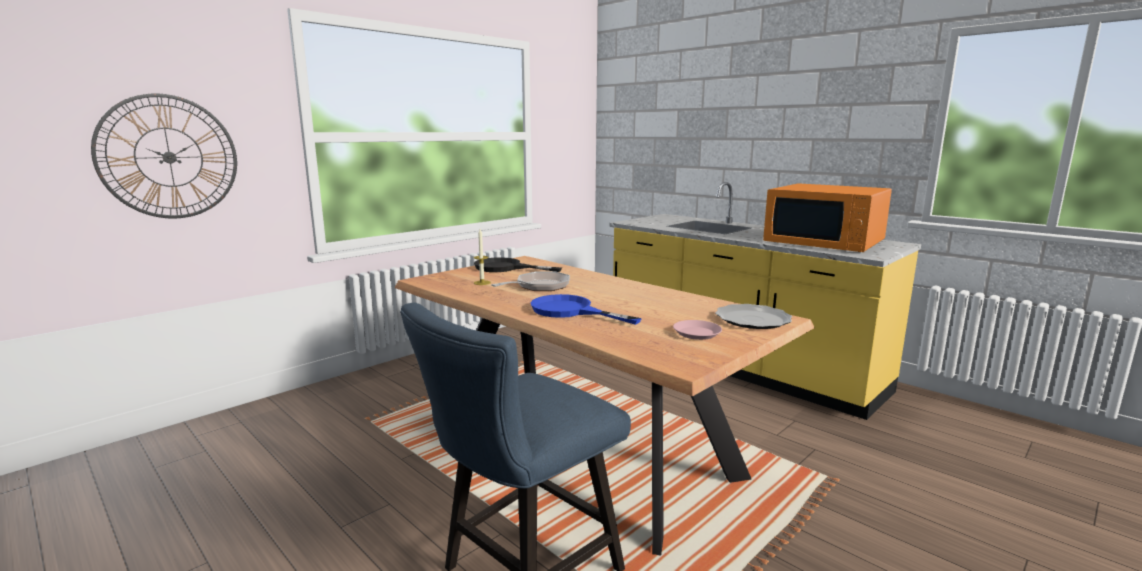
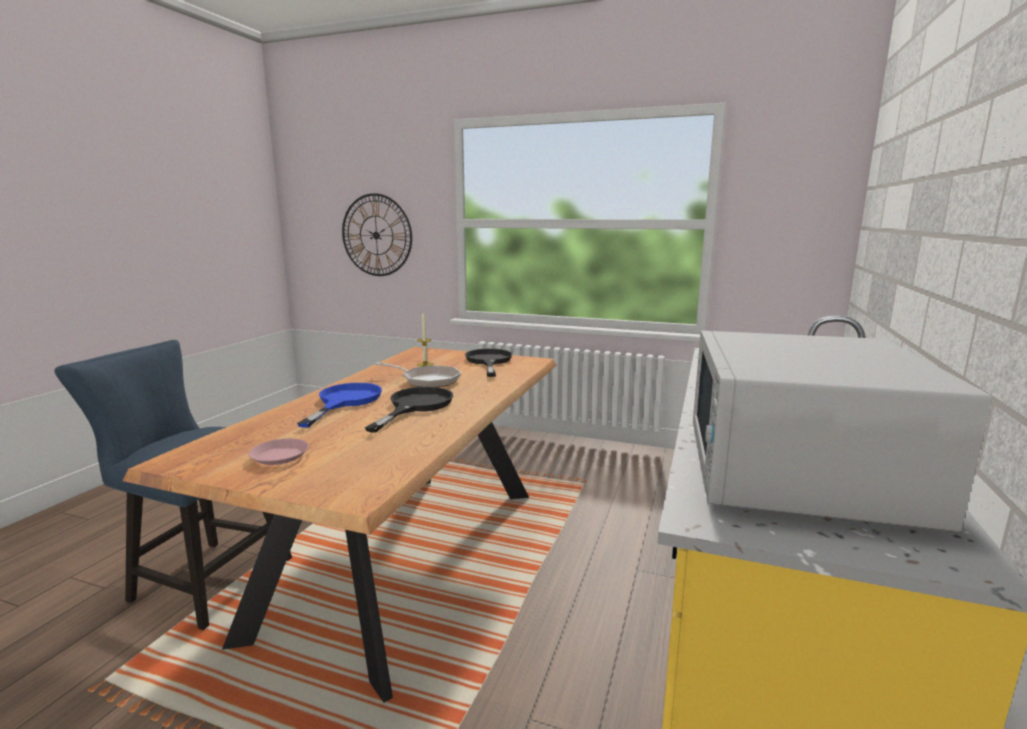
camera: 65 degrees right, 0 degrees up
(609, 295) = (415, 406): none -> black frying pan
(753, 319) = (345, 479): plate -> none
(825, 242) = (797, 471): orange microwave -> white microwave

